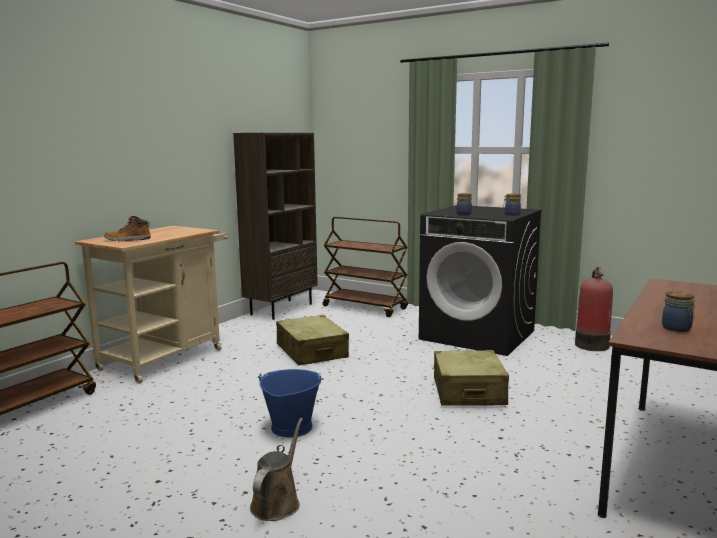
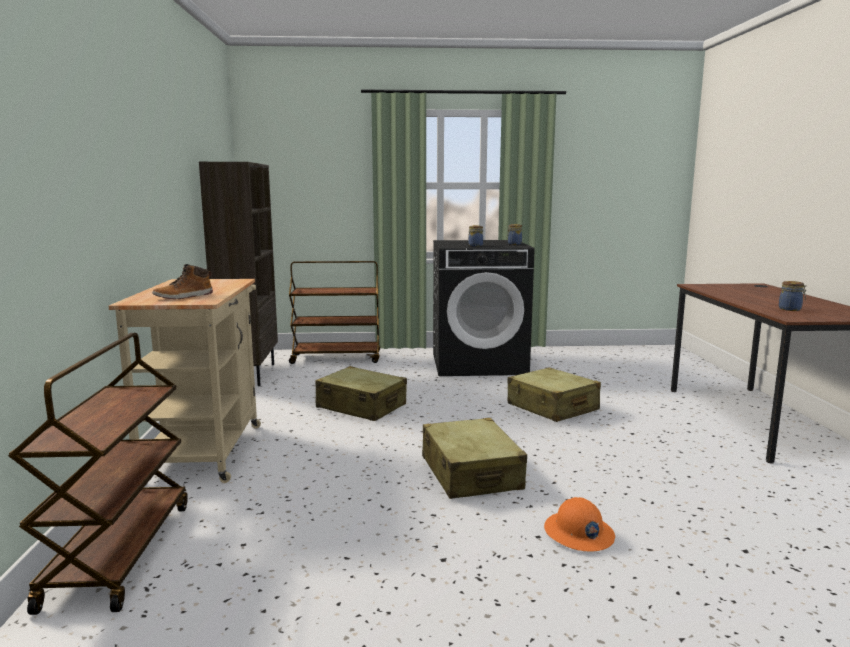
camera: 35 degrees left, 0 degrees up
(277, 502) = (578, 533): brown watering can -> orange hard hat
(291, 427) = (471, 473): blue bucket -> beige suitcase
(591, 344) = (569, 355): fire extinguisher -> none

